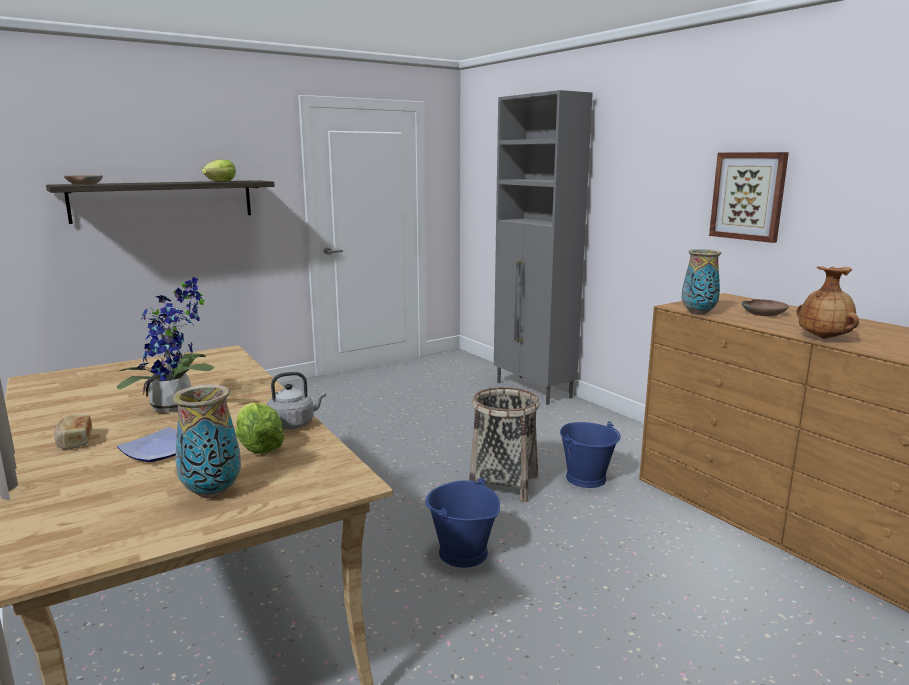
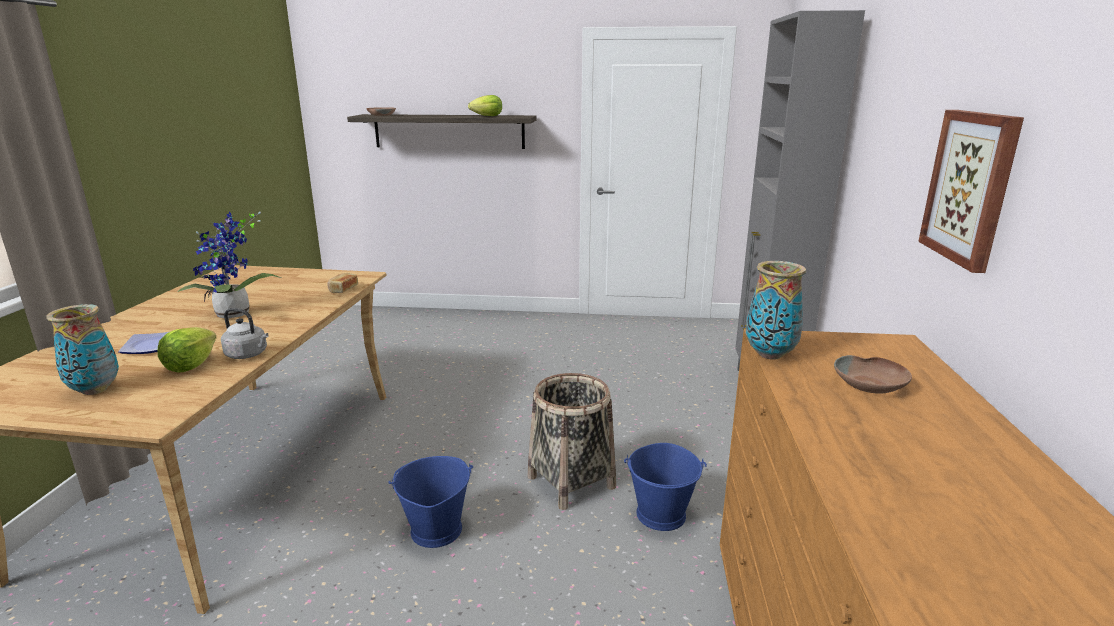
camera: 40 degrees right, 5 degrees up
(74, 441) = (141, 323): bread -> bread (342, 289)
(824, 338) = (838, 455): brown vase -> none

